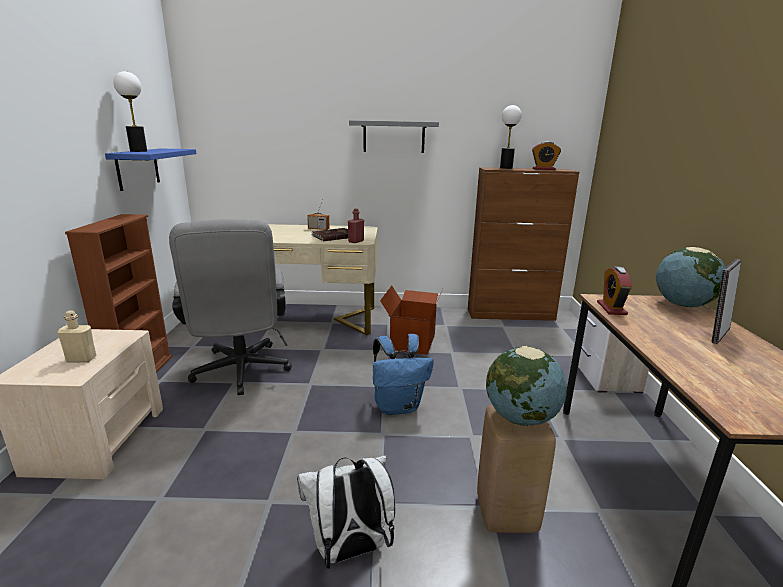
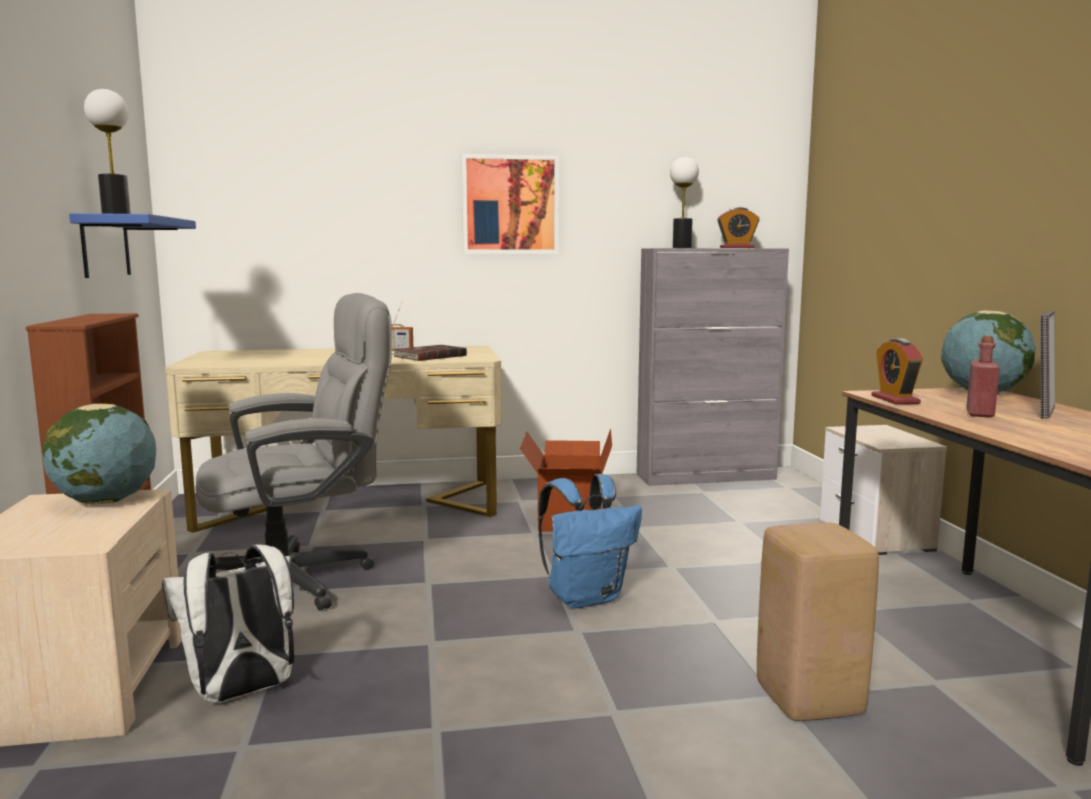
camera: 10 degrees left, 10 degrees down
(81, 359) = (80, 525): beige bottle -> none
(241, 373) = (300, 580): grey office chair -> grey office chair turned 90 degrees counterclockwise
(349, 550) = (596, 769): white backpack -> white backpack (241, 693)
(356, 241) = (470, 359): red bottle -> red bottle (980, 414)
(394, 137) = (510, 205): grey shelf -> picture
(511, 314) = (706, 476): brown cabinet -> grey cabinet
(521, 418) = (822, 533): globe -> globe (105, 501)

